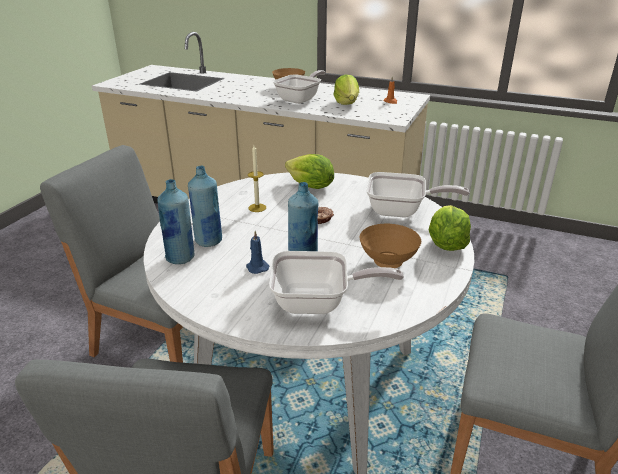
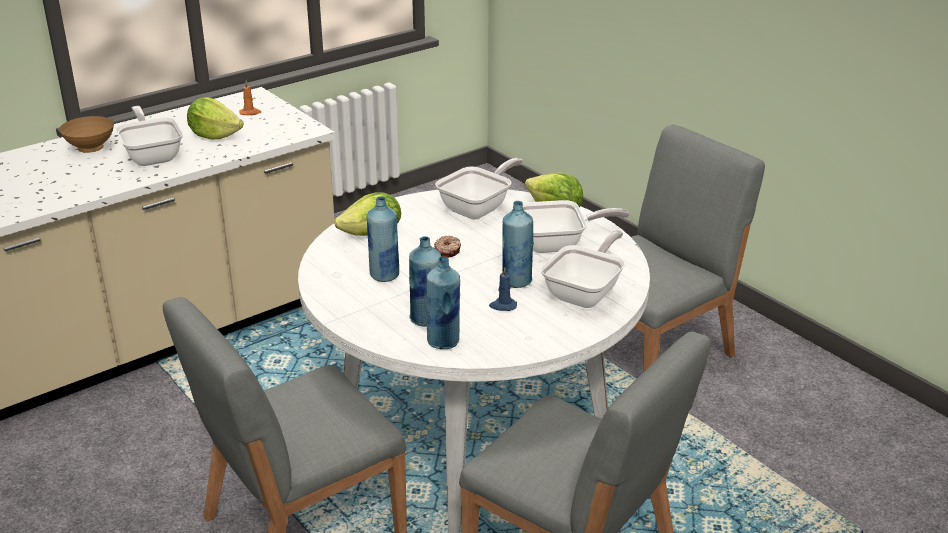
camera: 60 degrees left, 0 degrees up
(257, 208) = (384, 276): candle -> blue bottle
(388, 263) = (558, 245): brown bowl -> frying pan

